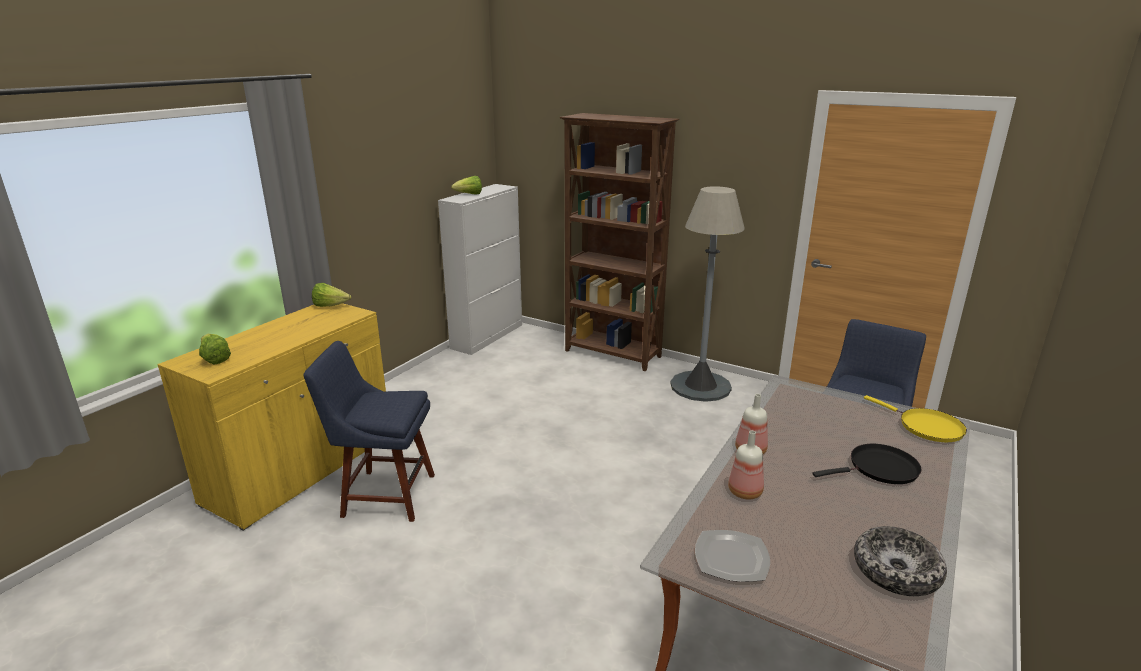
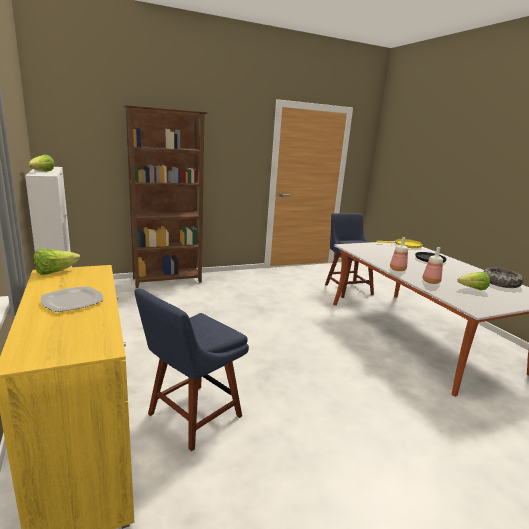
camera: 55 degrees left, 5 degrees down
(215, 359) = (62, 340): lettuce -> lettuce (472, 289)
(700, 386) = (239, 280): grey floor lamp -> none
(732, 558) = (481, 301): plate -> plate (73, 301)

